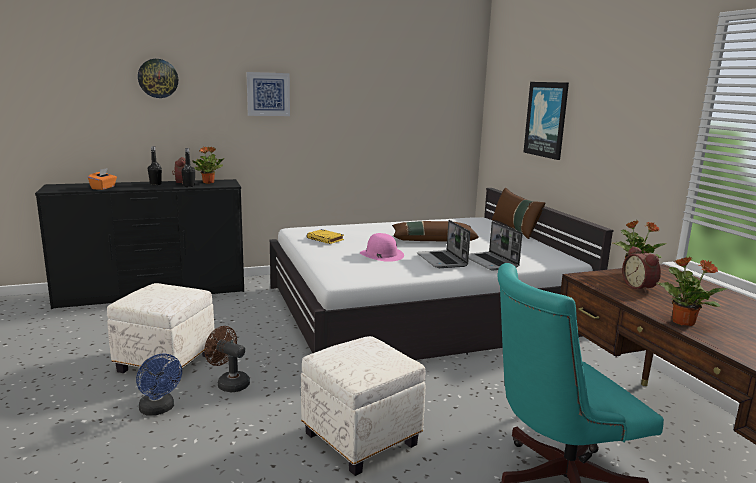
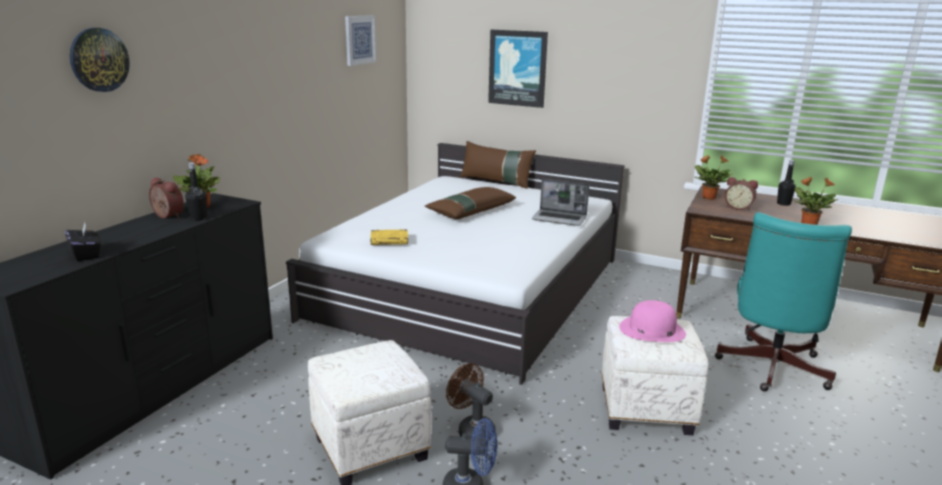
camera: 45 degrees left, 5 degrees up
(103, 188) = (86, 254): orange tissue box -> black tissue box
(155, 184) = (141, 228): black bottle -> black bottle (783, 204)
(229, 383) = (471, 430): brown fan -> brown fan turned 60 degrees clockwise
(268, 94) = (231, 66): picture -> picture (359, 40)
(381, 255) = (474, 240): pink hat -> pink hat (652, 330)
(442, 260) = (529, 229): laptop -> none

